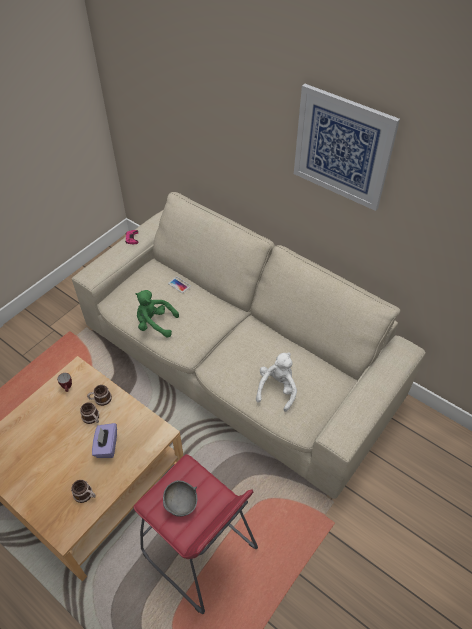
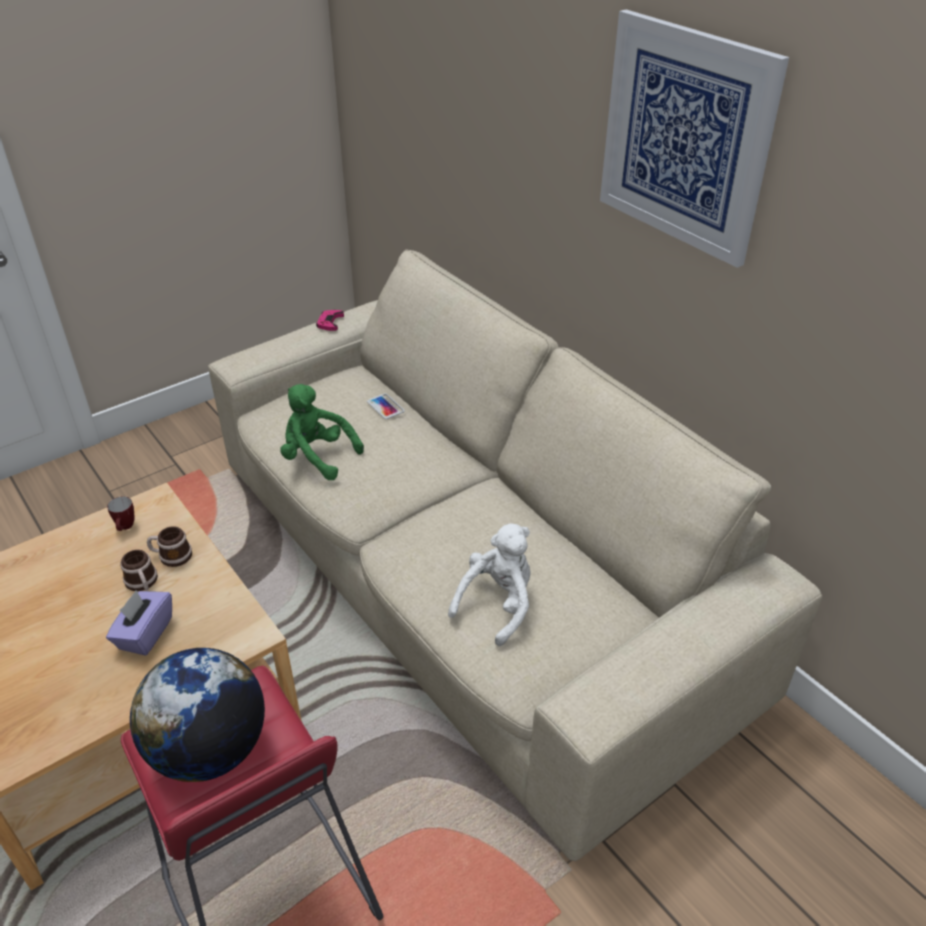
camera: 15 degrees right, 10 degrees down
(85, 495) = (68, 708): mug -> none
(181, 504) = (210, 750): grey bowl -> globe

